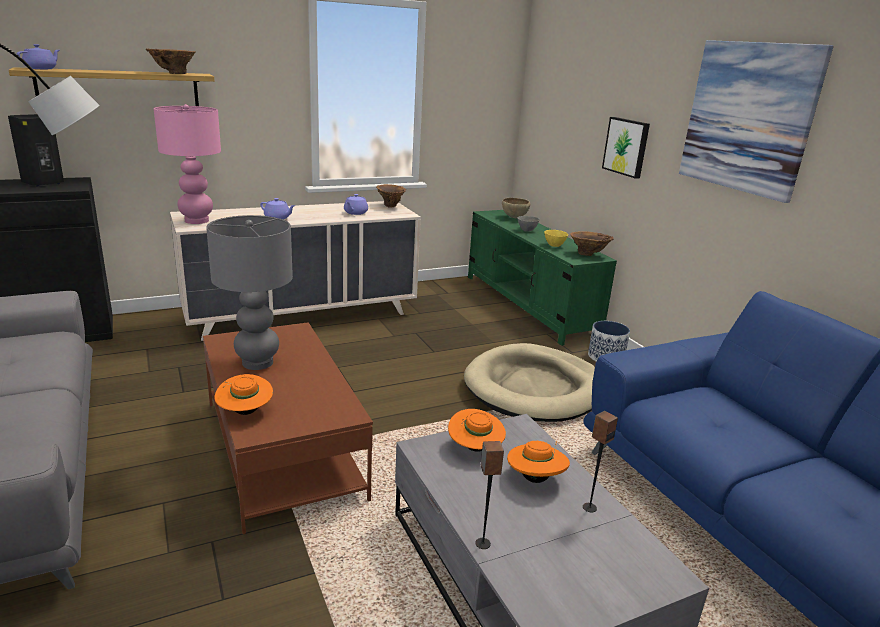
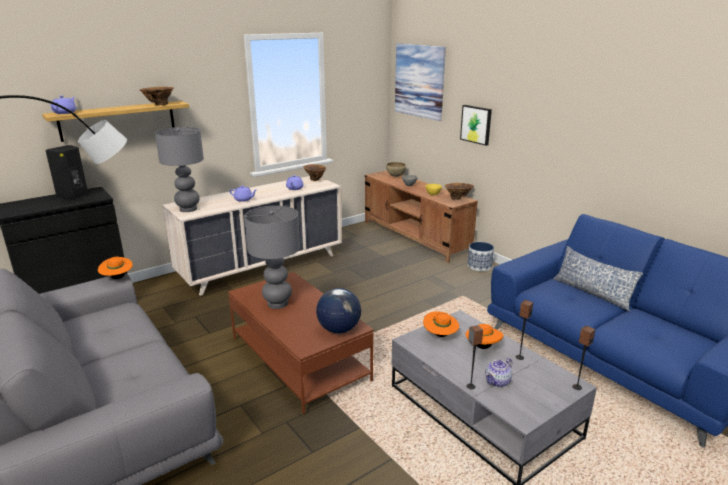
camera: 10 degrees left, 0 degrees up
(196, 221) = (188, 209): pink table lamp -> grey table lamp
(245, 412) = (291, 336): orange hat -> orange hat (117, 278)
(321, 413) = (339, 329): none -> globe
(528, 305) = (415, 237): green tv stand -> brown tv stand
(533, 544) = (498, 381): none -> teapot
(535, 388) = (443, 294): beige dog bed -> none
(671, 580) = (577, 387): none -> speaker
(748, 118) = (558, 105): picture -> picture (419, 81)
(754, 420) = (592, 292): none -> pillow

